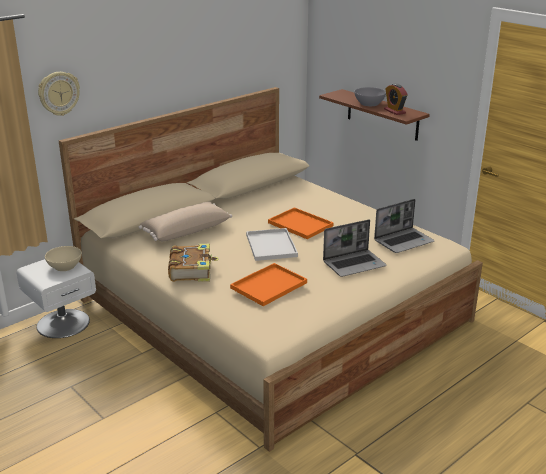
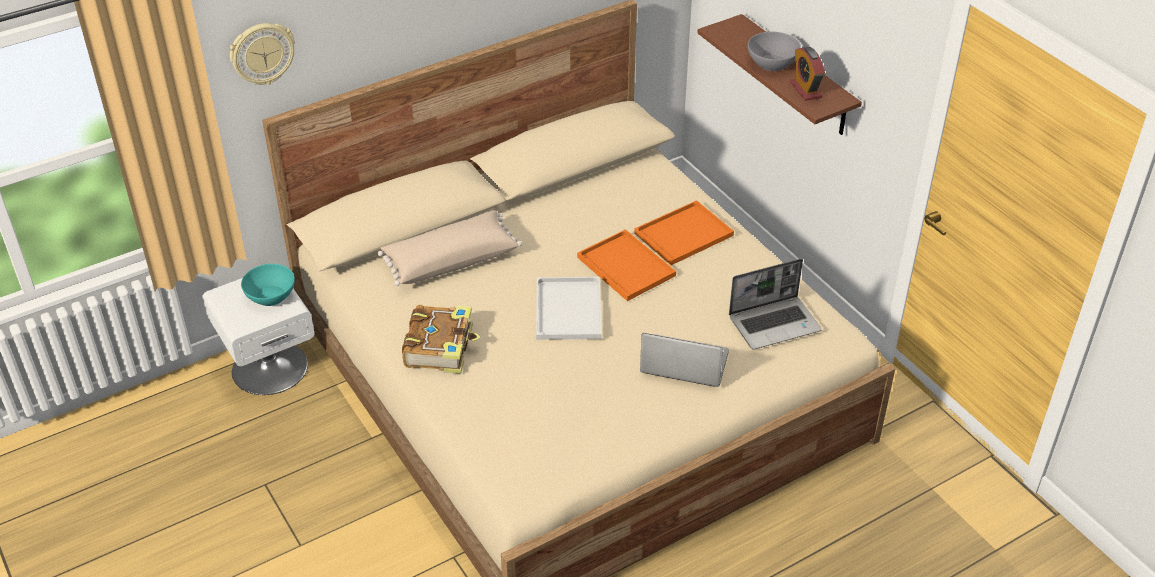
camera: 10 degrees right, 15 degrees up
(64, 266) = (270, 296): beige bowl -> turquoise bowl
(268, 286) = (540, 397): orange tray -> orange tray (683, 235)
(354, 264) = (683, 363): laptop -> laptop turned 150 degrees counterclockwise

